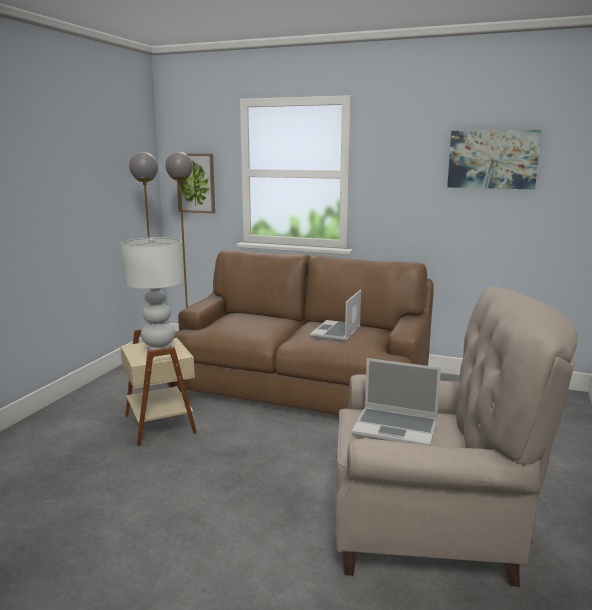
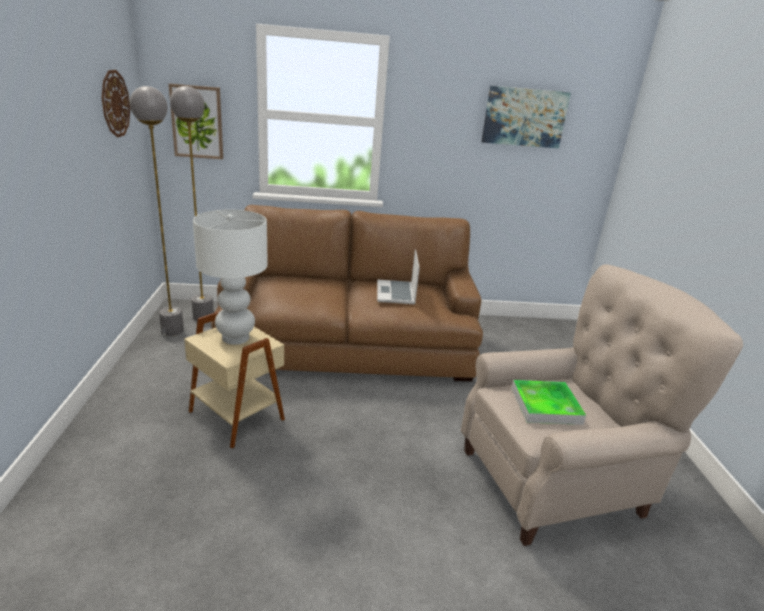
camera: 25 degrees left, 10 degrees up
(123, 167) = (115, 103): none -> wall clock
(396, 428) = (545, 405): laptop -> tray

